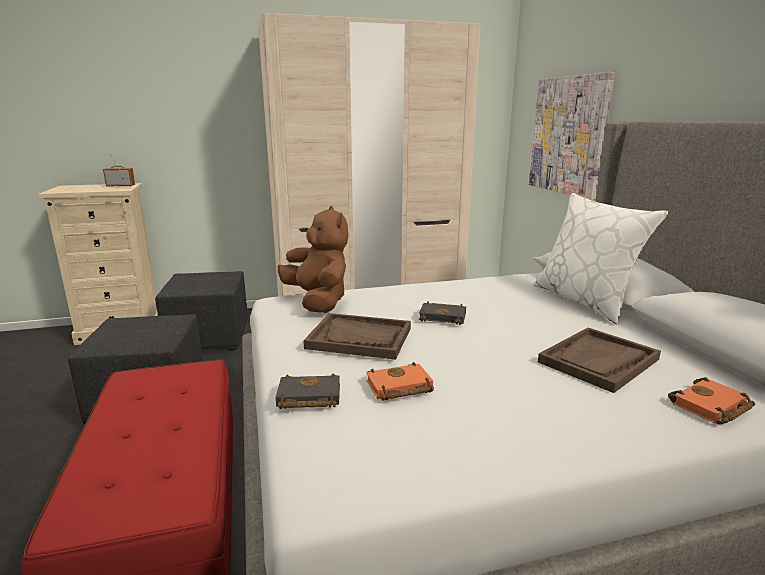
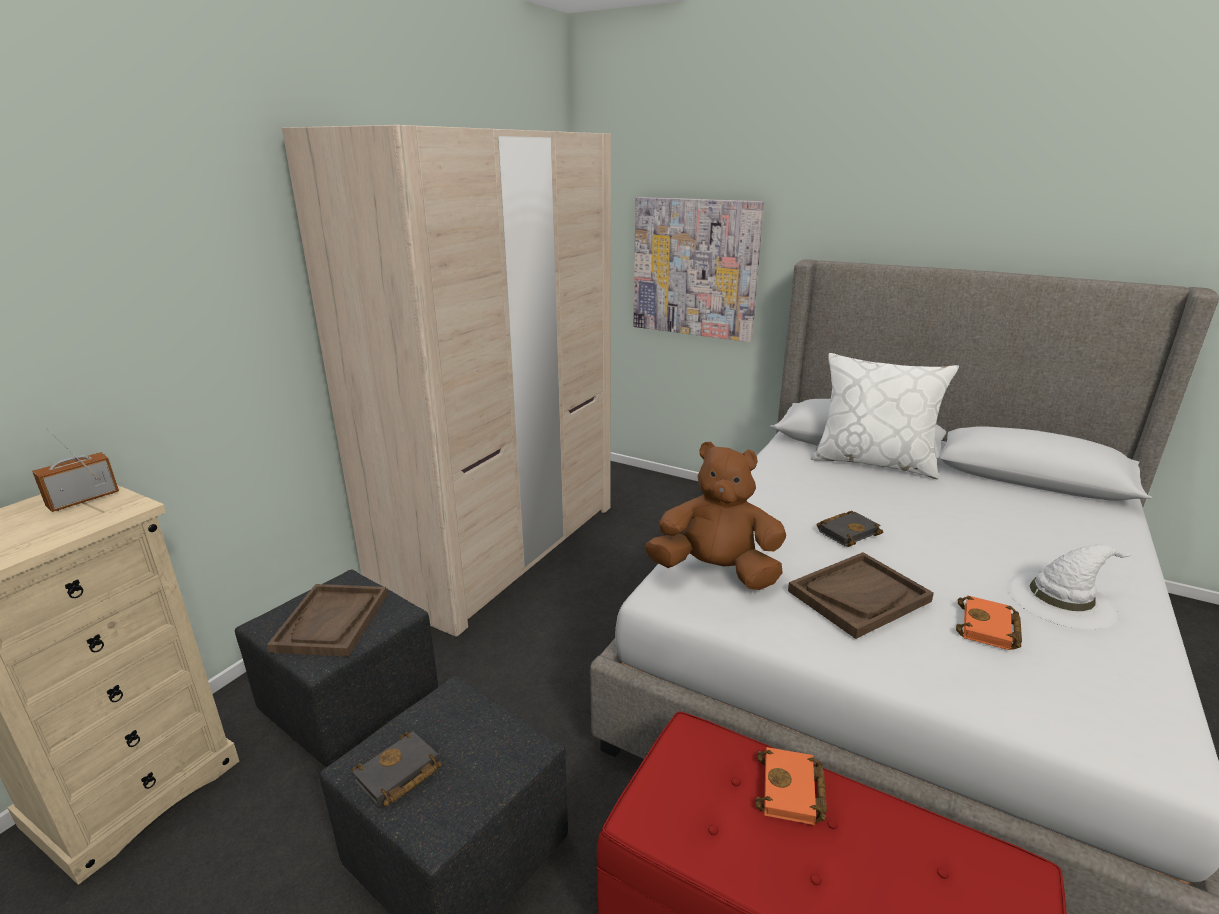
camera: 45 degrees left, 5 degrees up
(307, 398) = (979, 687): black book -> black book (398, 776)
(506, 407) = (1061, 599): none -> white hat
(598, 361) = (1003, 522): brown tray -> brown tray (332, 622)
(711, 407) = (1106, 530): orange book -> orange book (792, 792)

